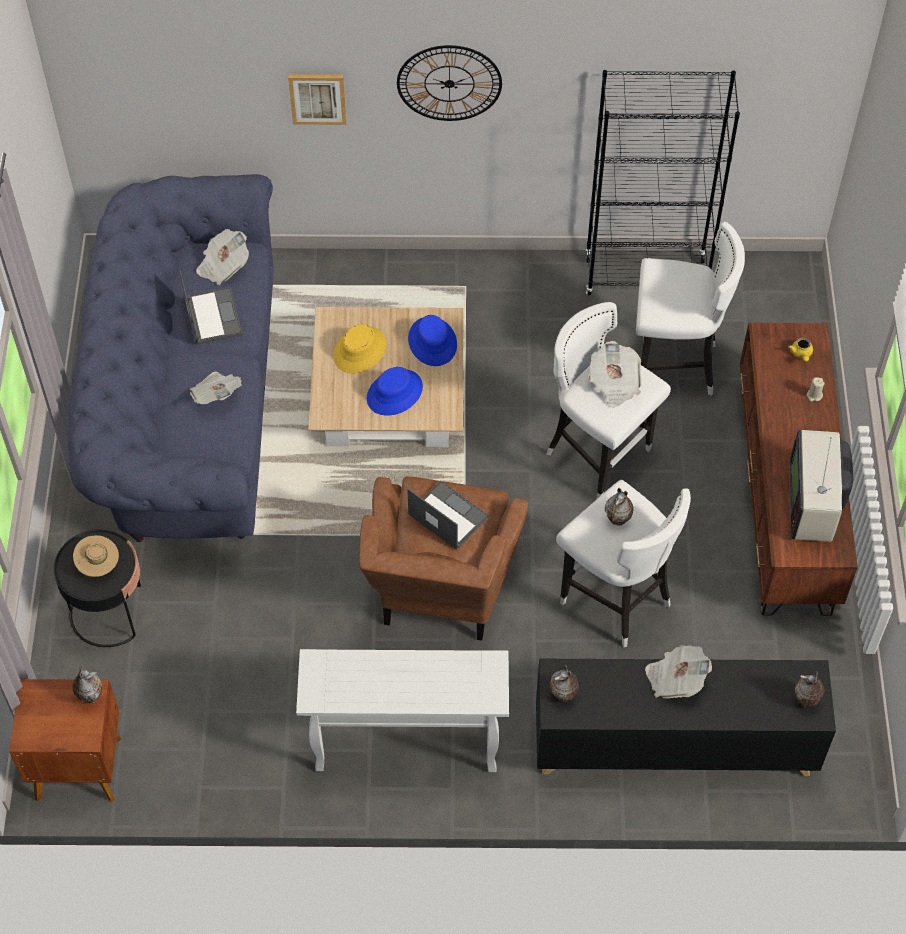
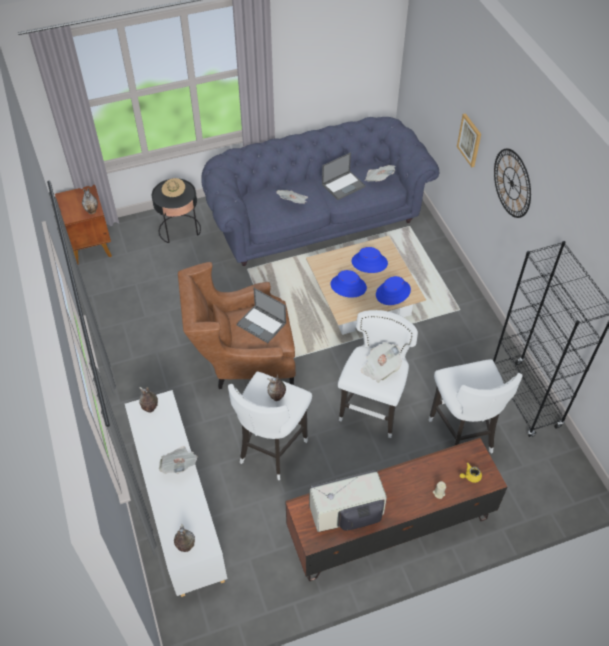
camera: 70 degrees right, 5 degrees down
(360, 350) = (369, 262): yellow hat -> blue hat
(404, 746) = (139, 373): white console table -> none
(447, 515) = (262, 324): laptop -> laptop turned 105 degrees clockwise
(673, 745) = (180, 508): black cabinet -> white cabinet

